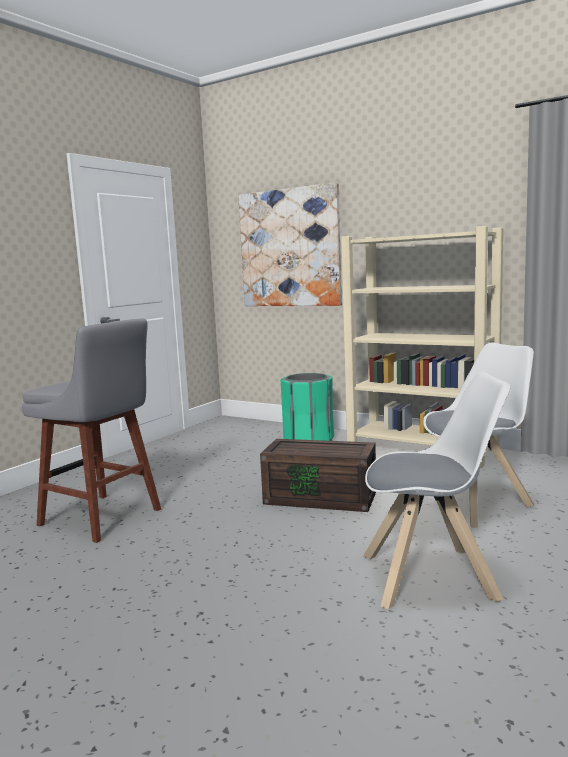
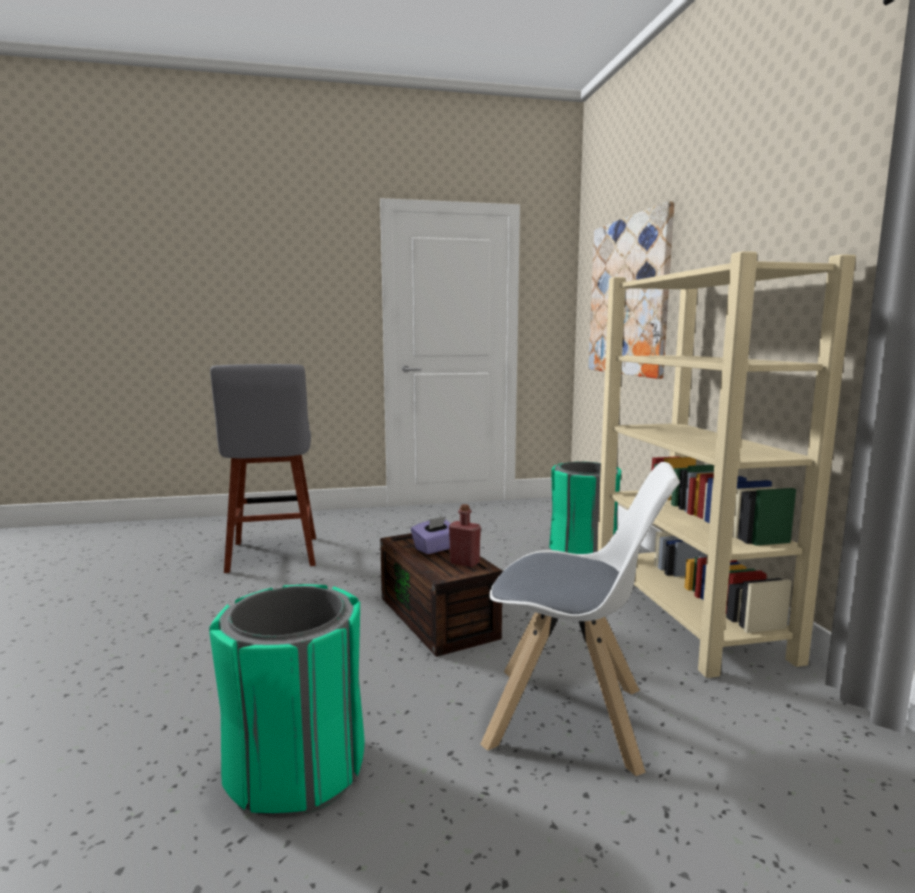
camera: 45 degrees right, 0 degrees up
(311, 446) = (435, 548): none -> purple tissue box
(348, 446) = (464, 562): none -> red bottle
(432, 577) = (297, 770): chair -> green trash can

